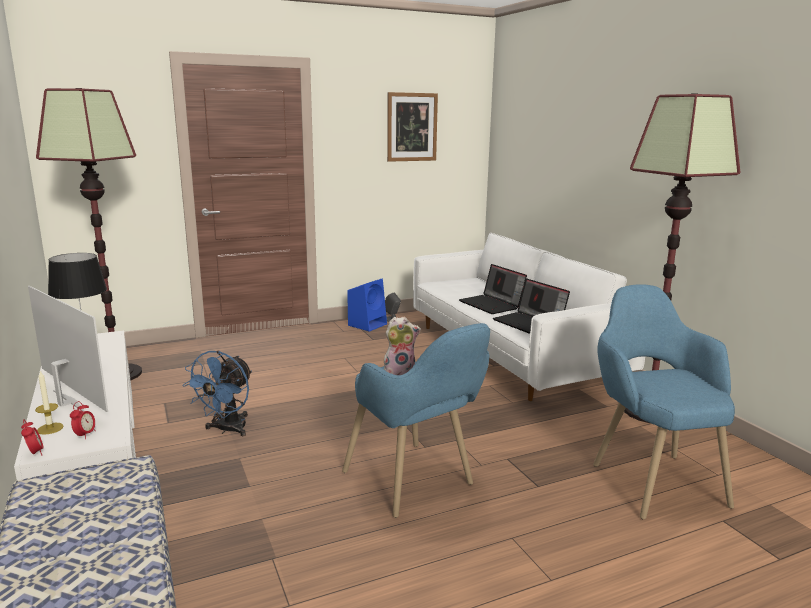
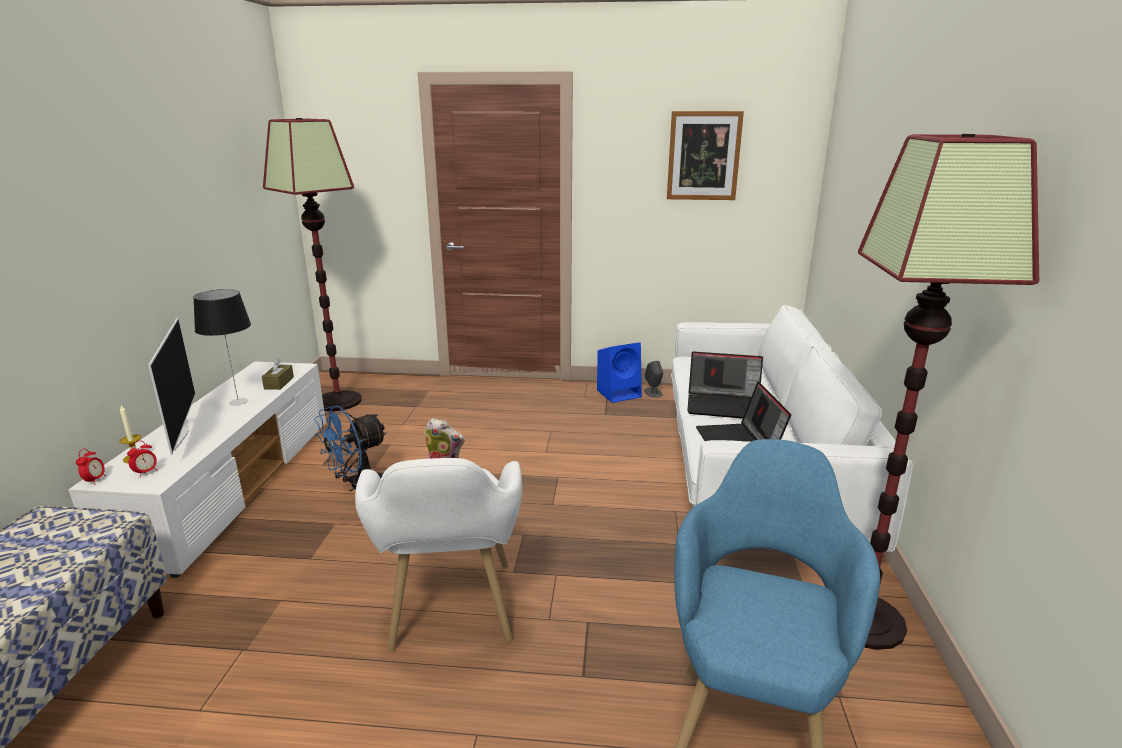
camera: 30 degrees right, 5 degrees up
(109, 349) = (279, 383): none -> brown tissue box
(417, 486) = (452, 620): blue armchair -> white armchair
(492, 305) = (724, 405): laptop -> laptop turned 75 degrees counterclockwise

